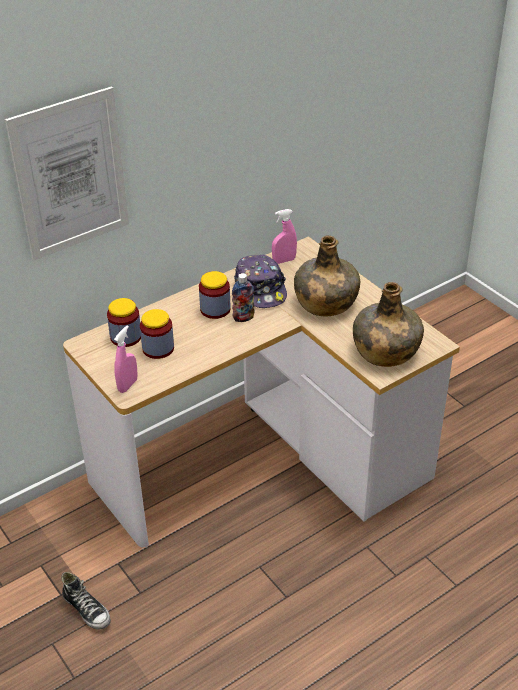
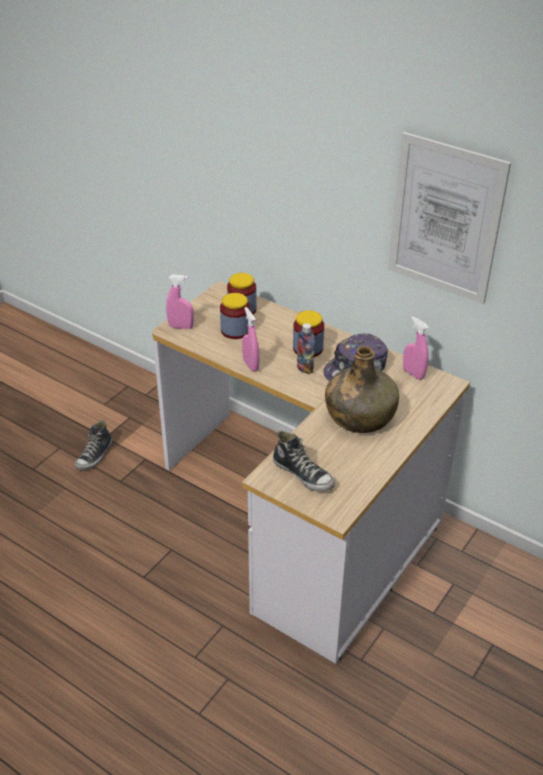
camera: 70 degrees right, 0 degrees up
(70, 174) = (252, 146): picture -> picture (445, 219)
(220, 350) = (250, 365): none -> pink spray bottle
(385, 351) = (303, 474): green bottle -> shoe

